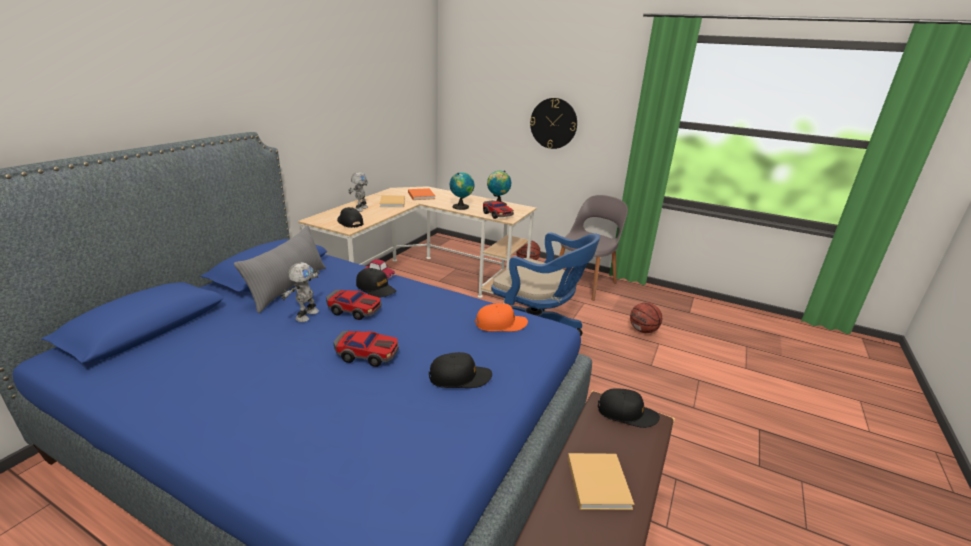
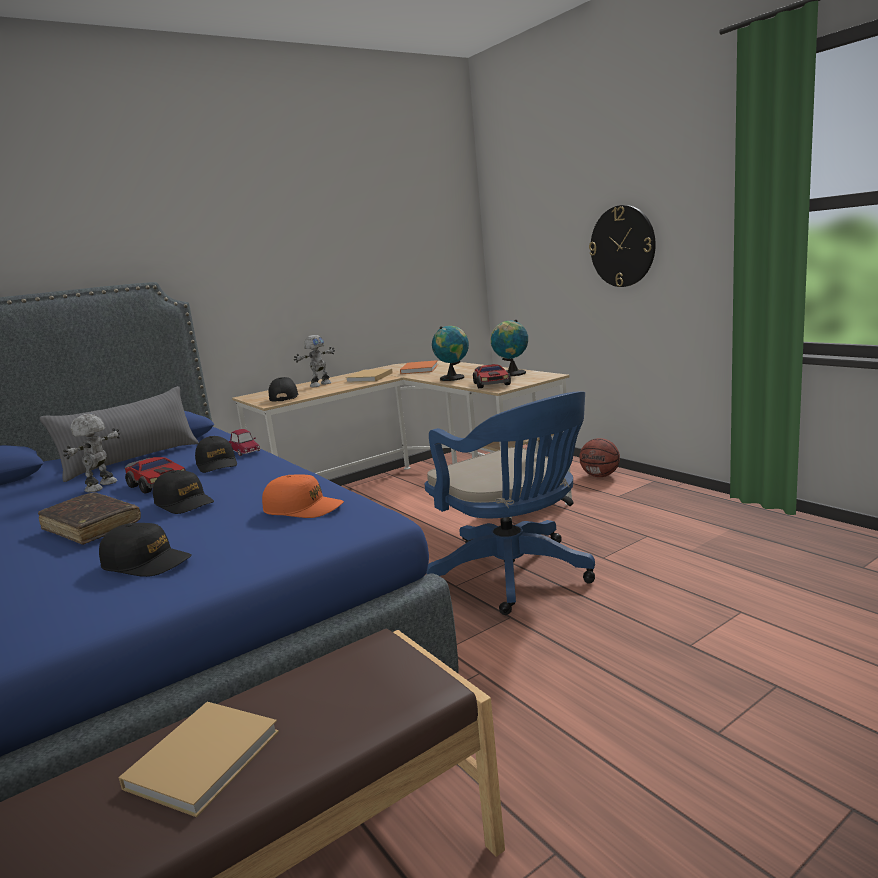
camera: 30 degrees right, 10 degrees down
(306, 315) = (102, 486): toy robot -> toy robot turned 150 degrees clockwise
(367, 354) = (91, 527): toy car -> brown book
(585, 283) = (676, 508): grey chair -> none
(627, 413) = (393, 669): black cap -> black cap (184, 503)
(643, 330) = (726, 587): basketball -> none

